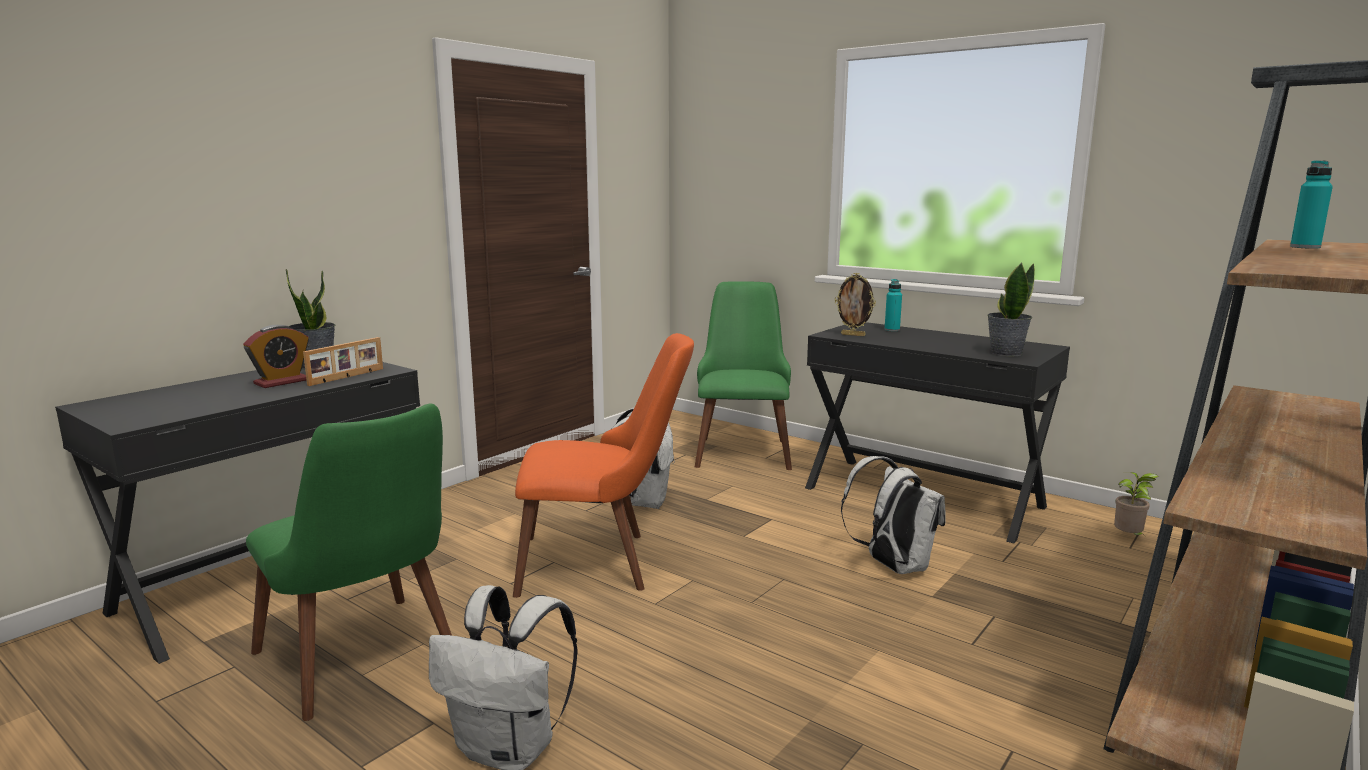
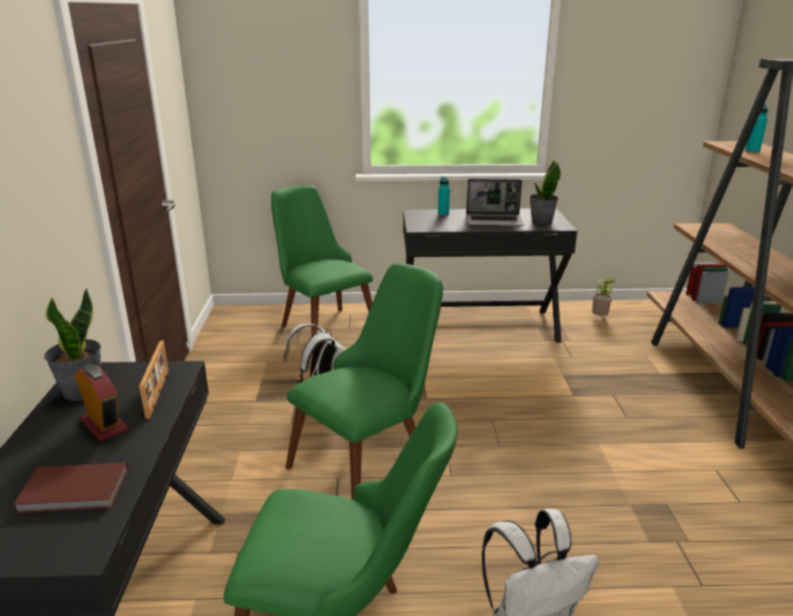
camera: 40 degrees left, 10 degrees up
(192, 402) = (75, 492): none -> brown book
(281, 382) = (104, 425): alarm clock -> alarm clock turned 45 degrees counterclockwise
(603, 561) = (371, 460): orange chair -> green chair
(853, 335) = (432, 225): picture frame -> none
(892, 566) = (530, 384): white backpack -> none
(940, 343) = (494, 221): none -> laptop

